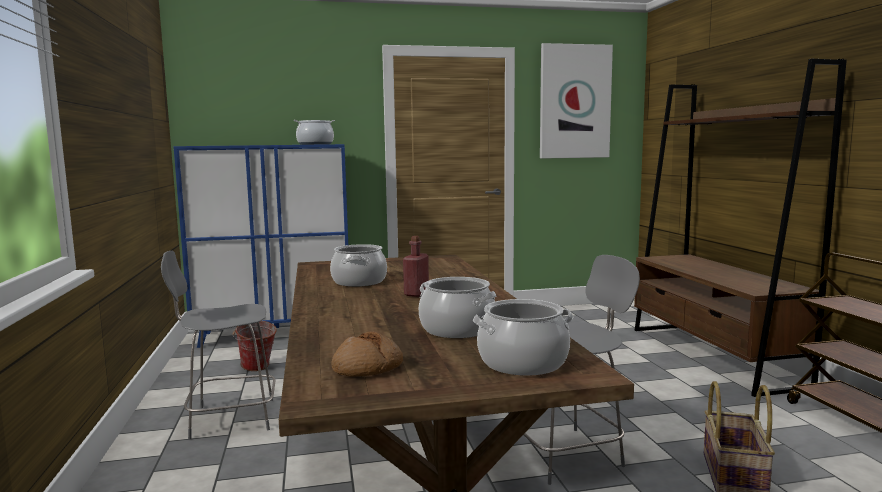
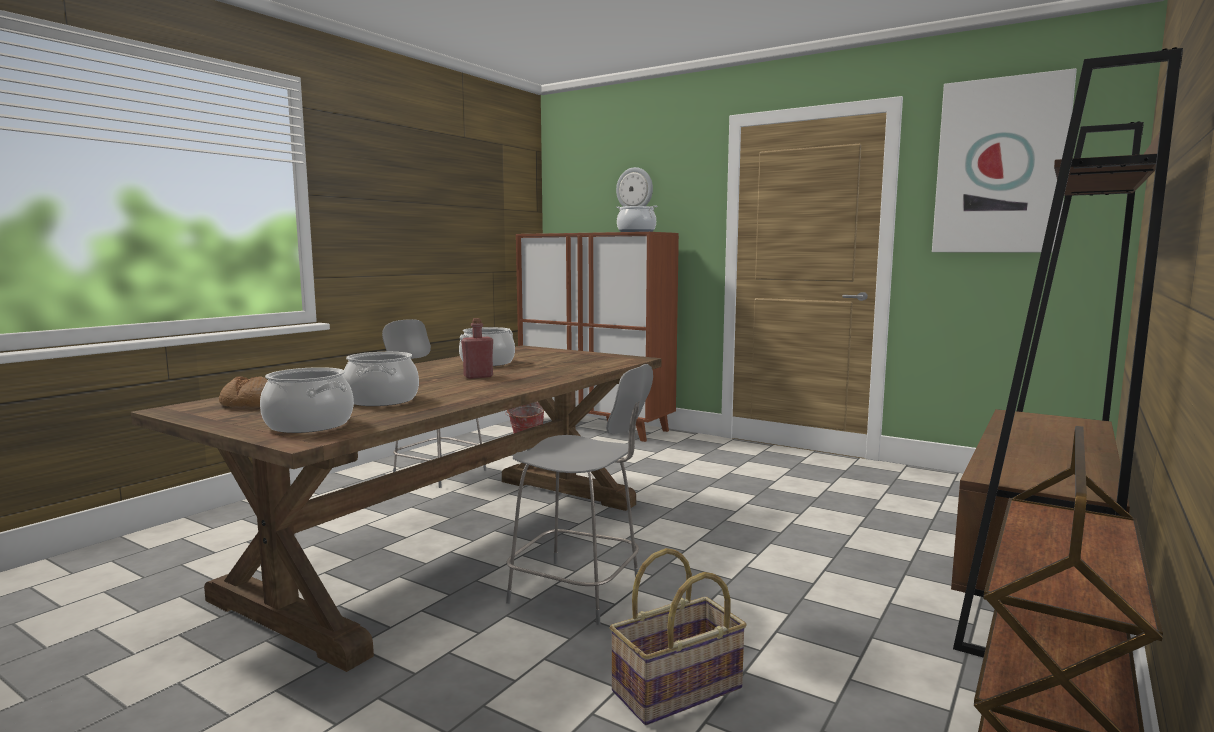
camera: 45 degrees right, 0 degrees up
(275, 334) = (596, 426): blue cabinet -> brown cabinet
(289, 103) = (635, 189): none -> wall clock

